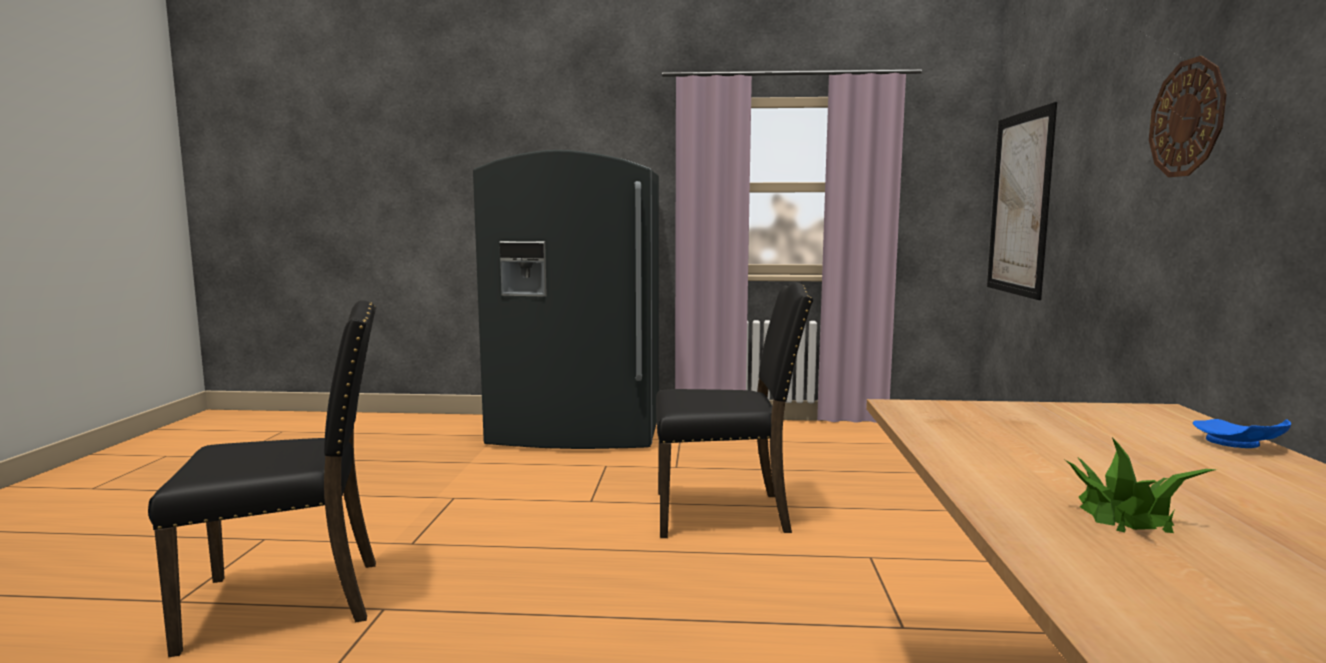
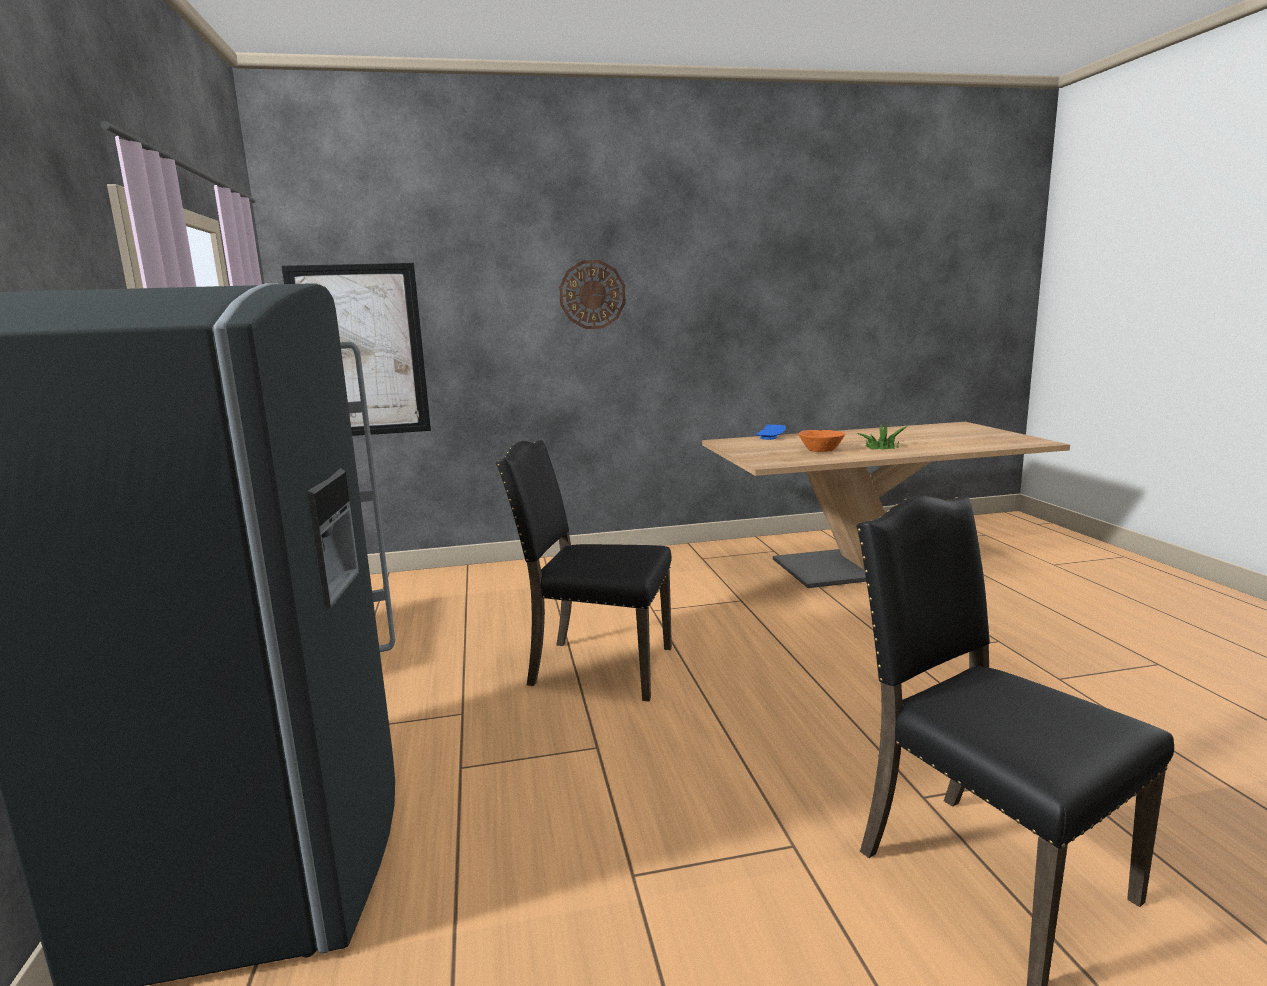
camera: 105 degrees left, 5 degrees up
(725, 513) = (597, 667): black chair -> black chair turned 60 degrees counterclockwise
(1050, 454) = (821, 450): none -> orange bowl

